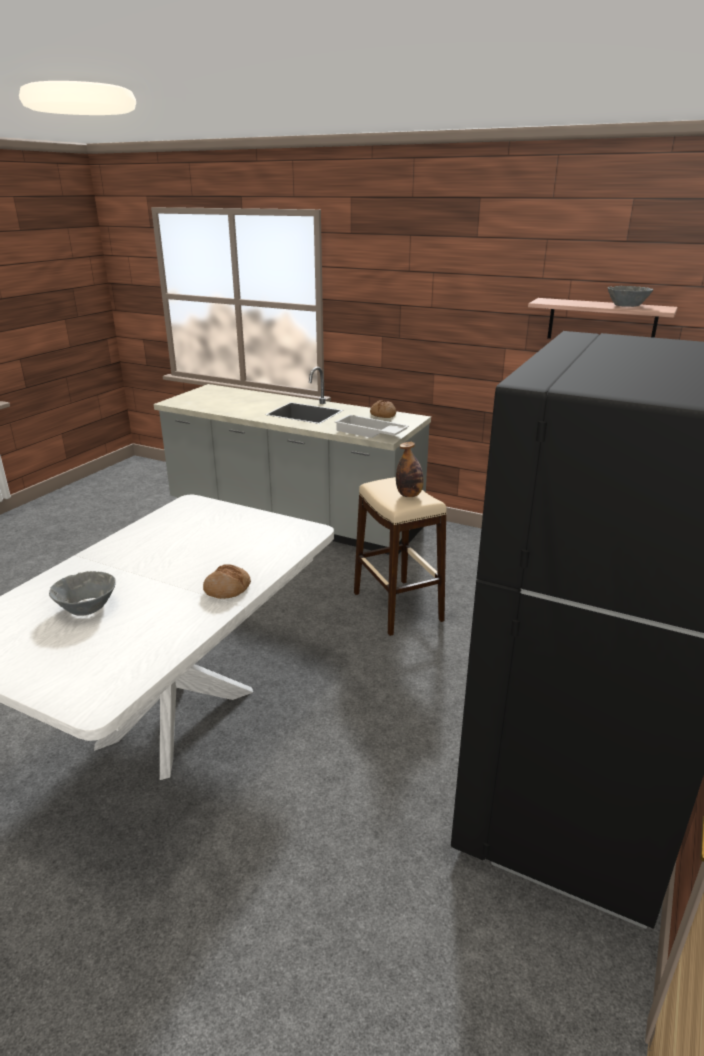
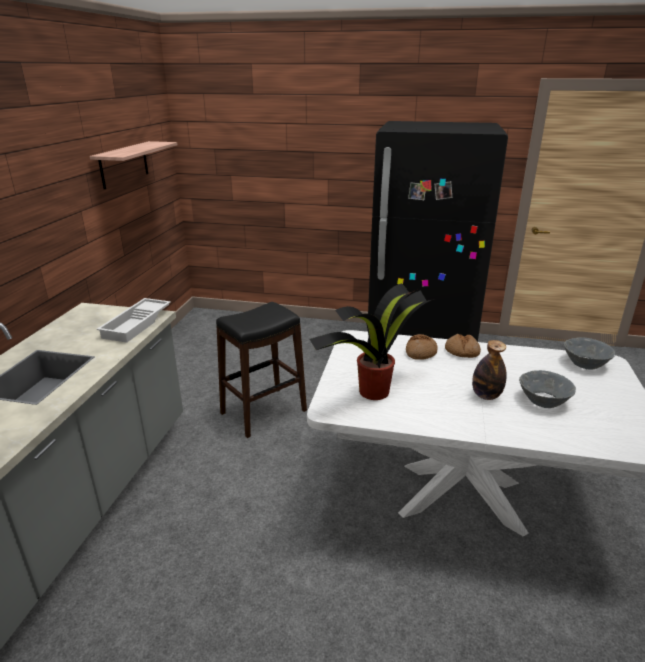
camera: 105 degrees left, 0 degrees up
(196, 522) = (372, 392): none -> potted plant
(382, 415) = (69, 325): bread -> bread (421, 352)
(398, 607) = (264, 411): beige stool -> black stool
(409, 495) = (264, 312): bottle -> bottle (486, 396)
(627, 305) = (145, 145): grey bowl -> grey bowl (585, 363)

